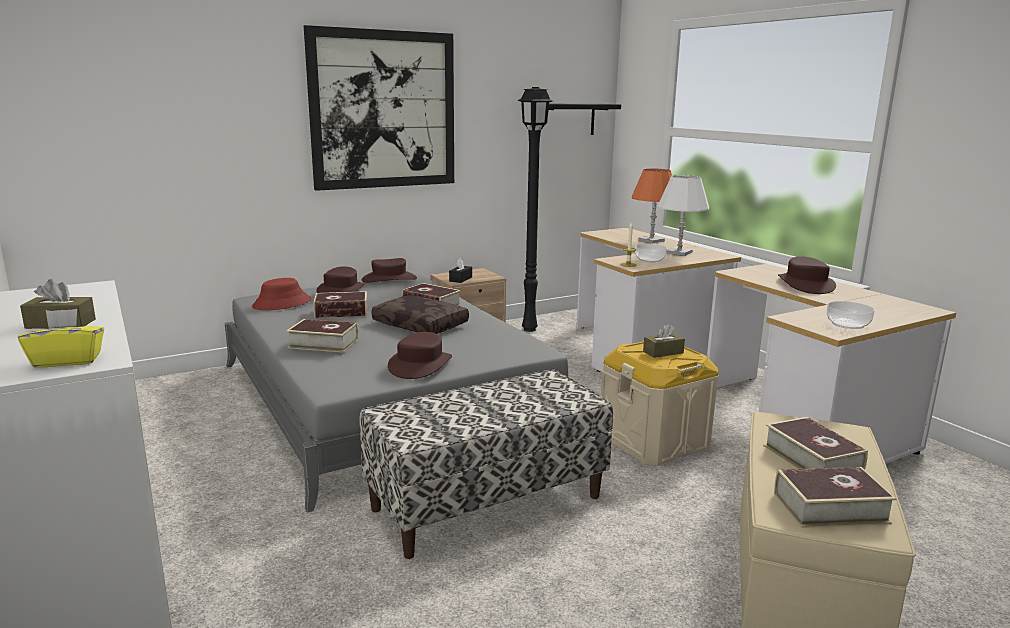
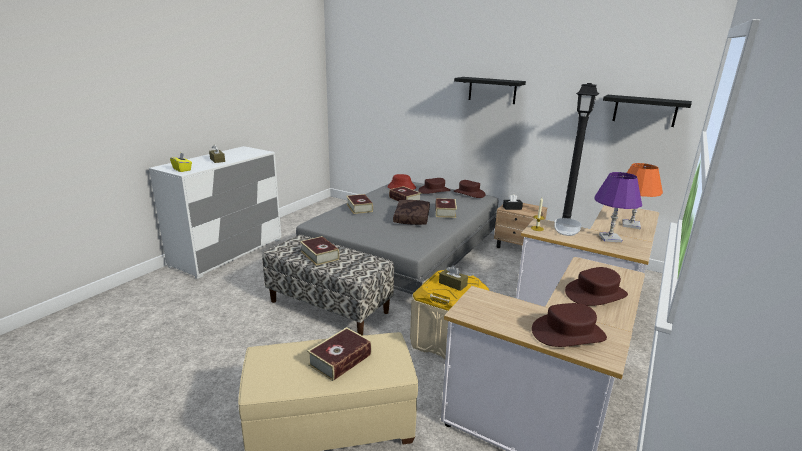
camera: 60 degrees right, 5 degrees up
(383, 110) = (492, 90): picture -> black shelf
(420, 365) = (358, 231): brown hat -> brown hat (568, 333)
(679, 253) = (610, 238): white table lamp -> purple table lamp
(830, 508) = (278, 370): book -> book (319, 255)
(848, 324) = (493, 317): bowl -> none

